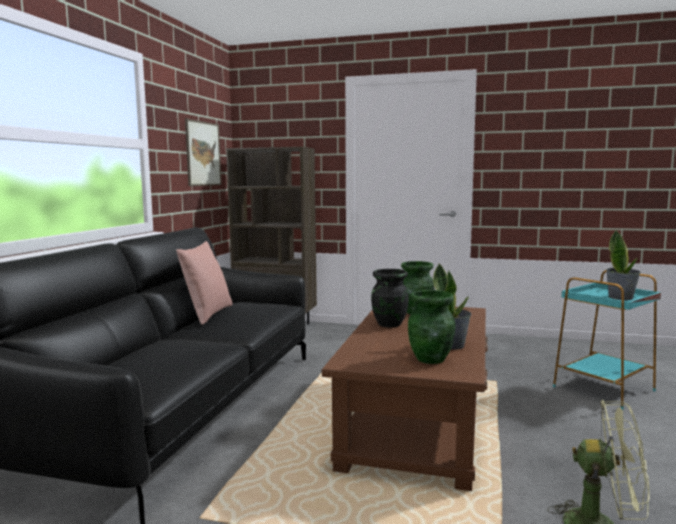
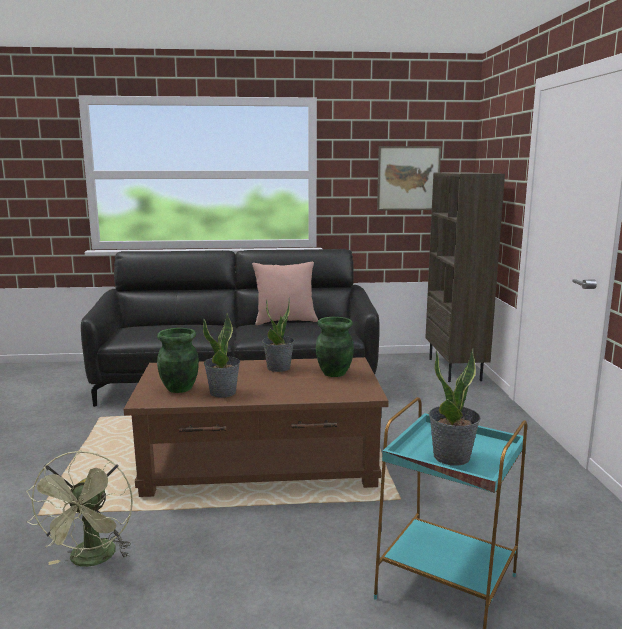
camera: 70 degrees right, 5 degrees up
(389, 324) = (278, 368): black vase -> potted plant

